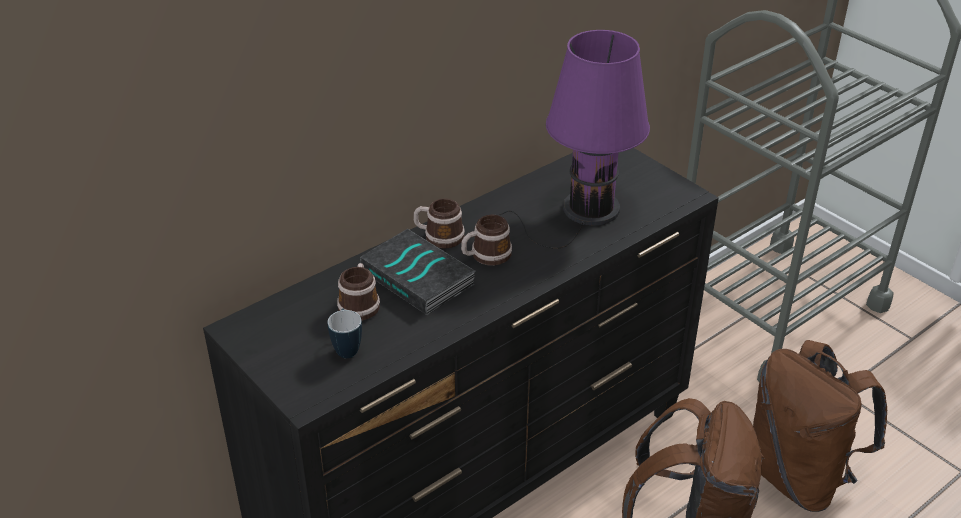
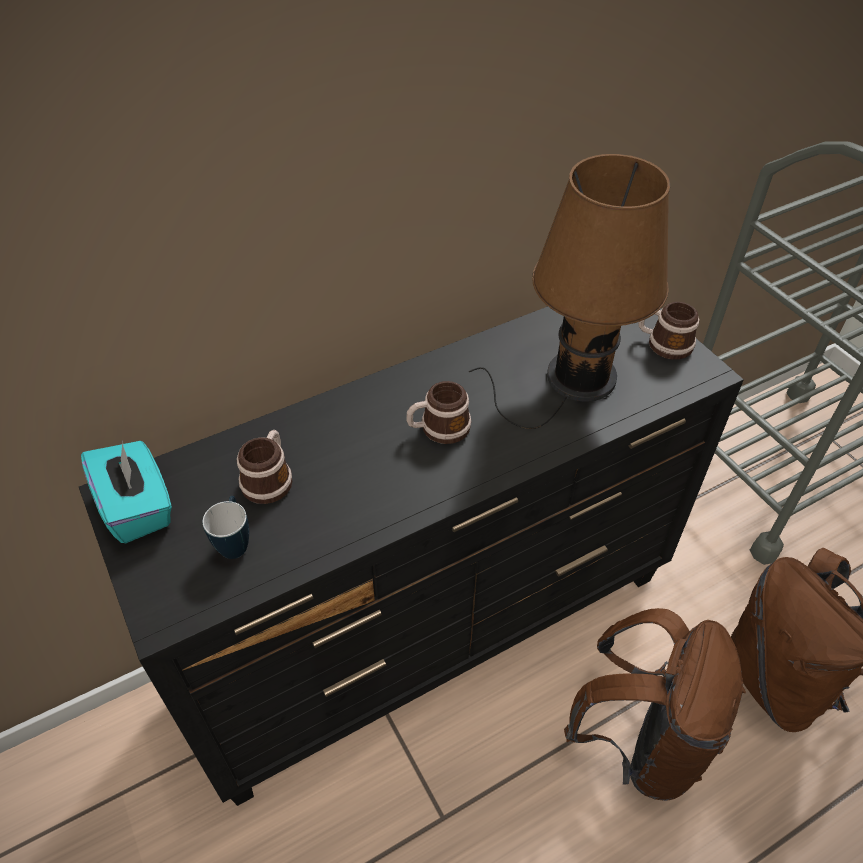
camera: 10 degrees right, 10 degrees up
(258, 335) = (138, 507): none -> turquoise tissue box
(420, 278) = (351, 450): book -> none
(439, 236) = (389, 393): mug -> mug (663, 344)
(585, 211) = (573, 380): purple table lamp -> brown table lamp

